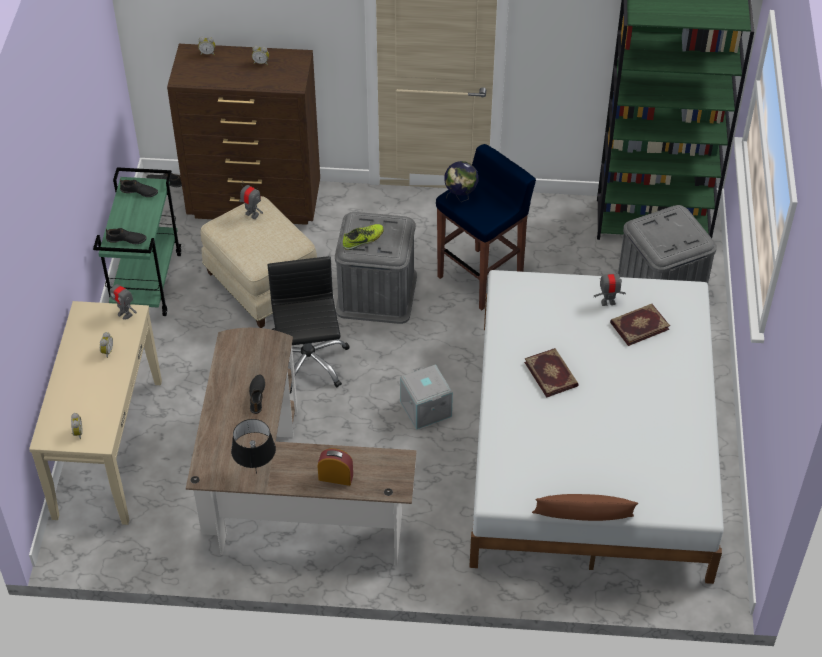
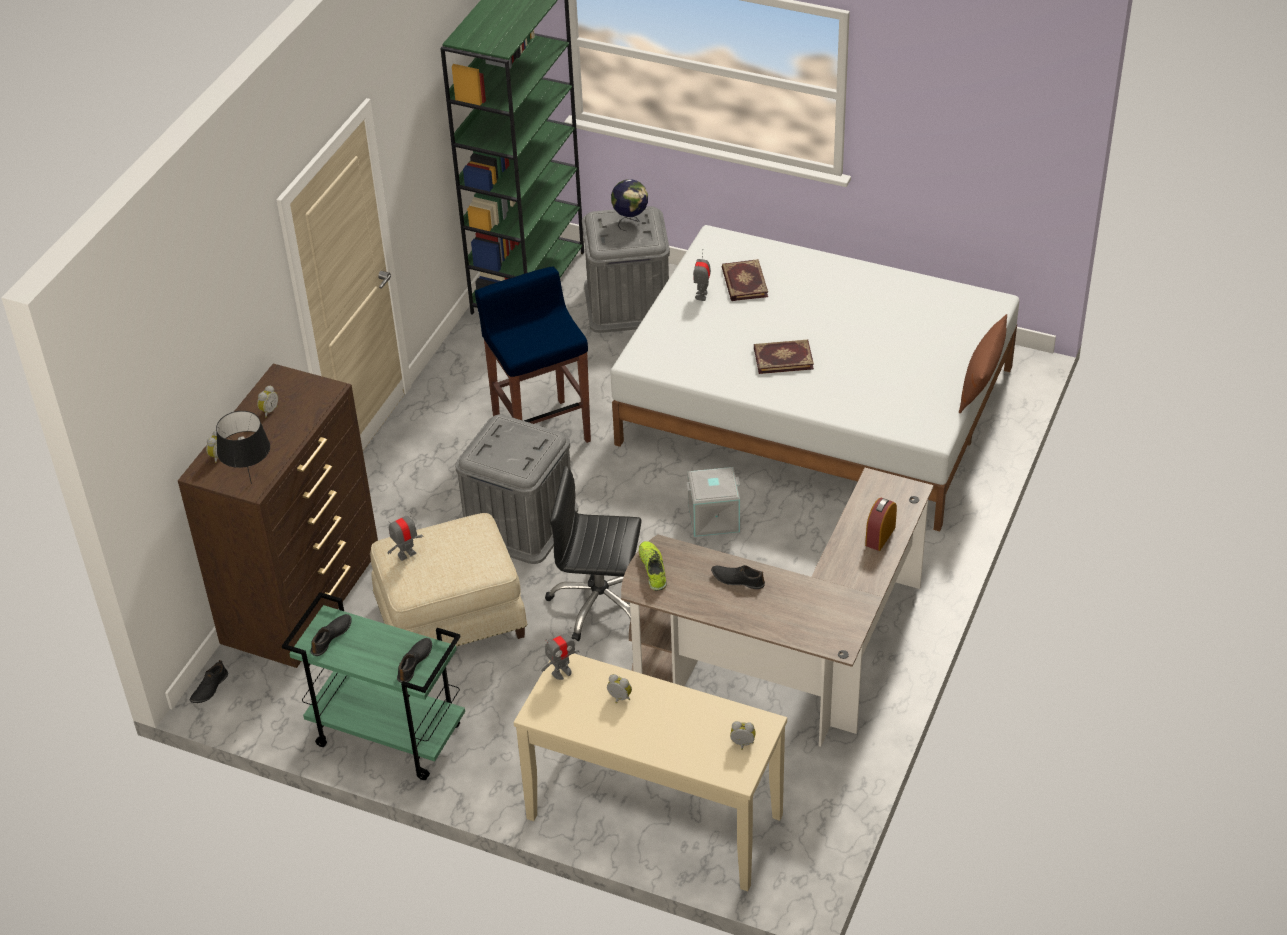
camera: 70 degrees left, 5 degrees down
(255, 473) = (852, 600): black table lamp -> black table lamp (250, 484)
(363, 240) = (514, 457): shoe -> shoe (653, 569)
(460, 197) = (520, 346): globe -> globe (630, 221)

